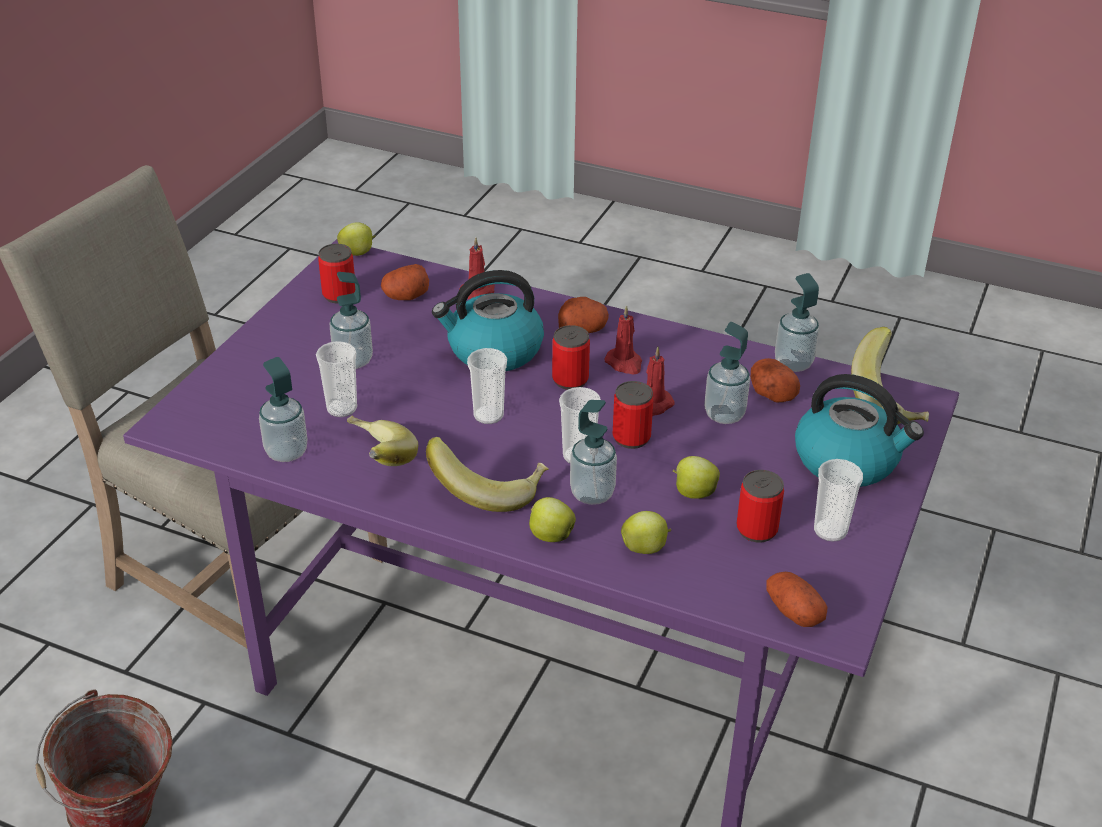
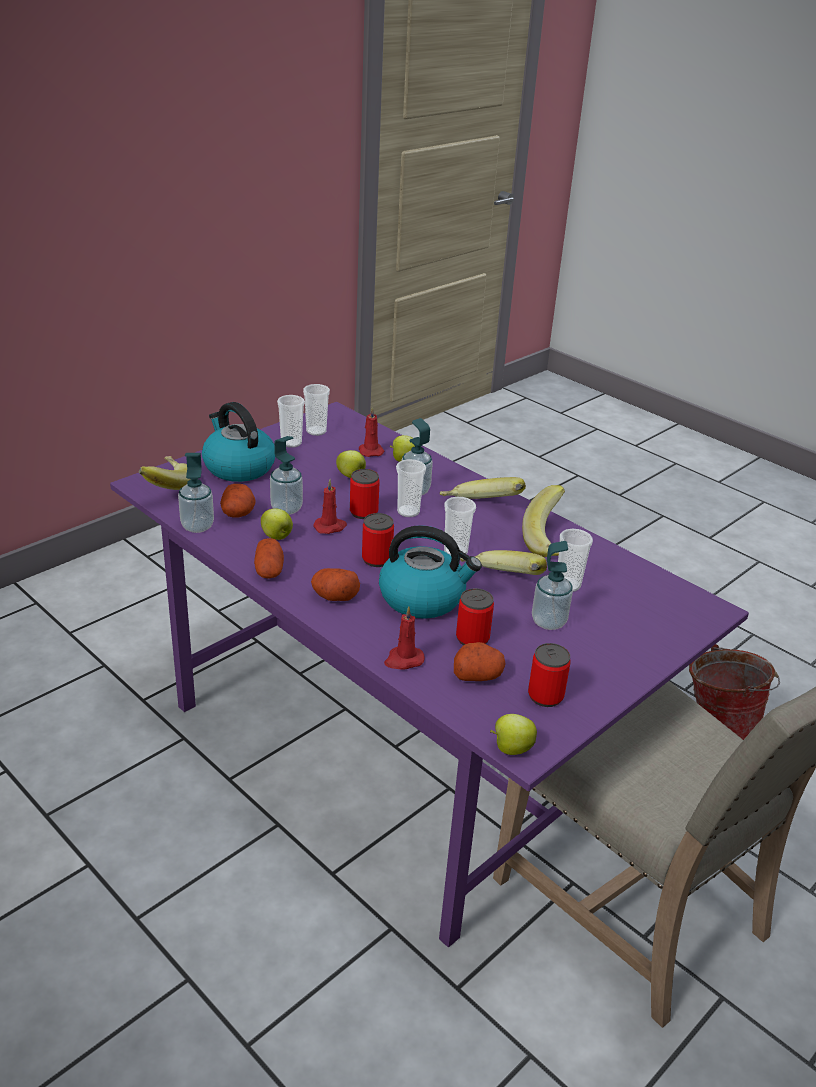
camera: 160 degrees left, 5 degrees down
(286, 452) = (616, 565): soap dispenser -> none
(421, 390) = (499, 582): none -> banana
(550, 535) = (455, 479): apple -> apple (277, 537)
(624, 363) = (324, 560): red candle -> red candle (370, 451)
(756, 529) = (332, 453): can -> can (472, 638)
(793, 611) = (348, 422): potato -> potato (269, 570)
(821, 570) = (316, 431): none -> cup

